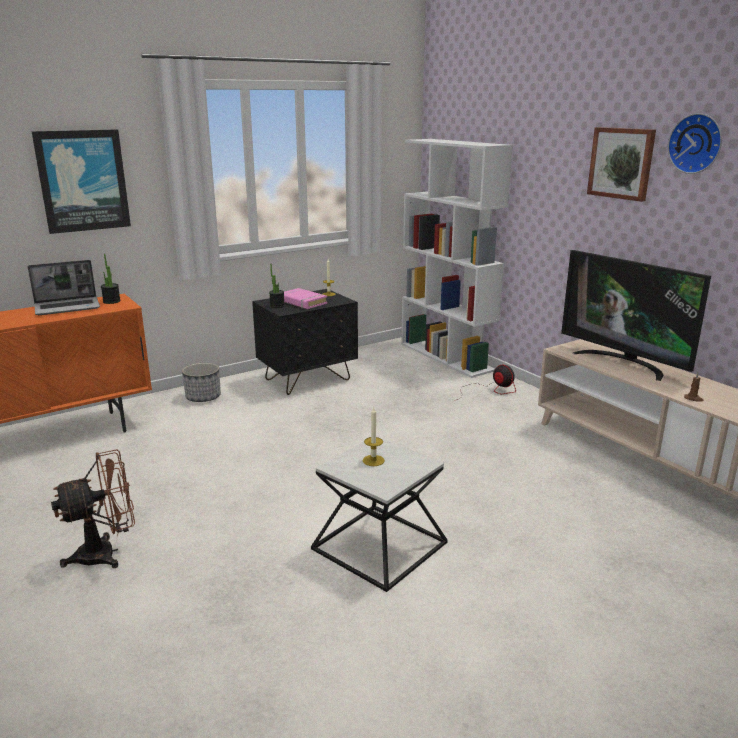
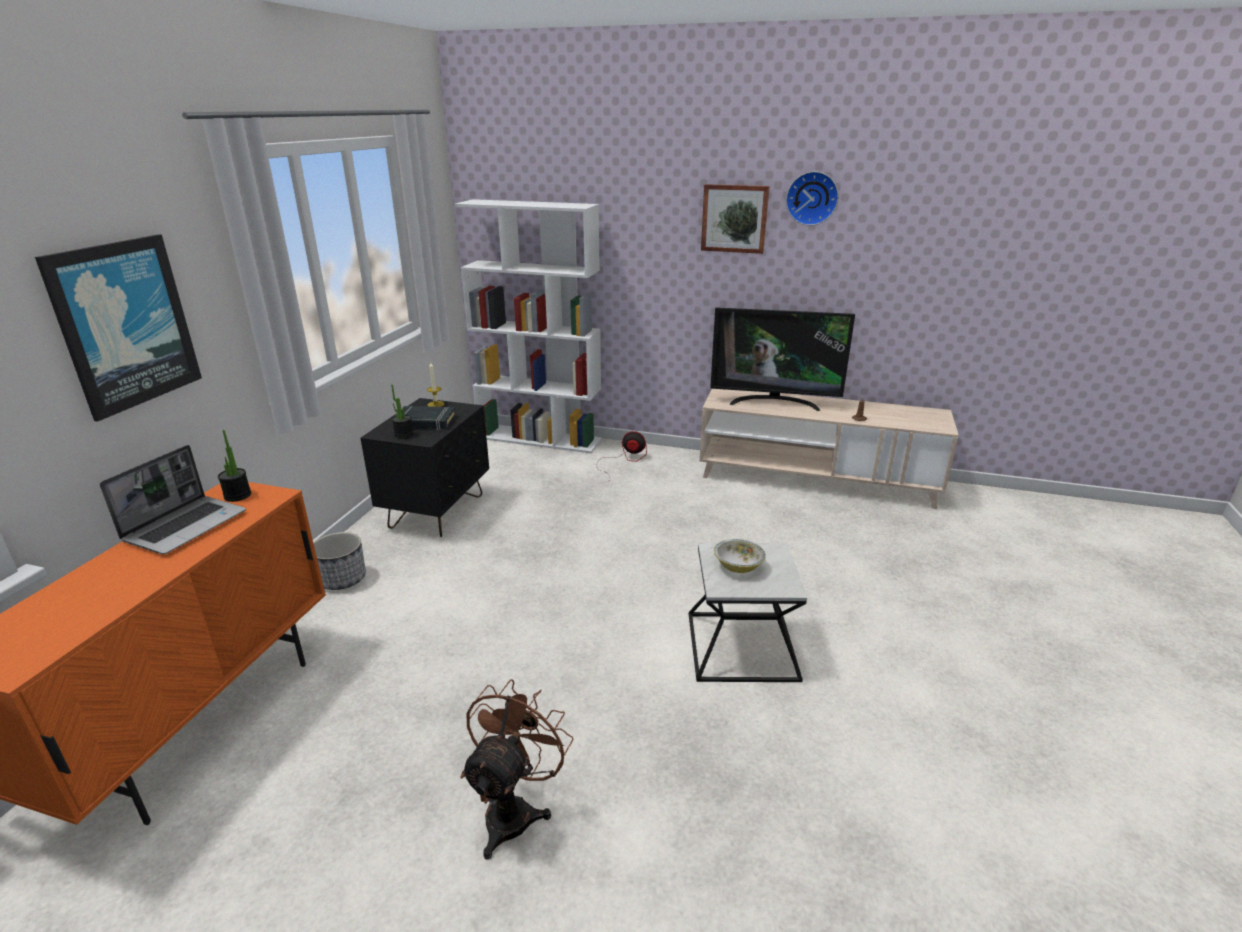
camera: 40 degrees left, 5 degrees up
(302, 302) = (425, 422): pink book -> black book
(373, 460) = (738, 566): candle -> bowl

